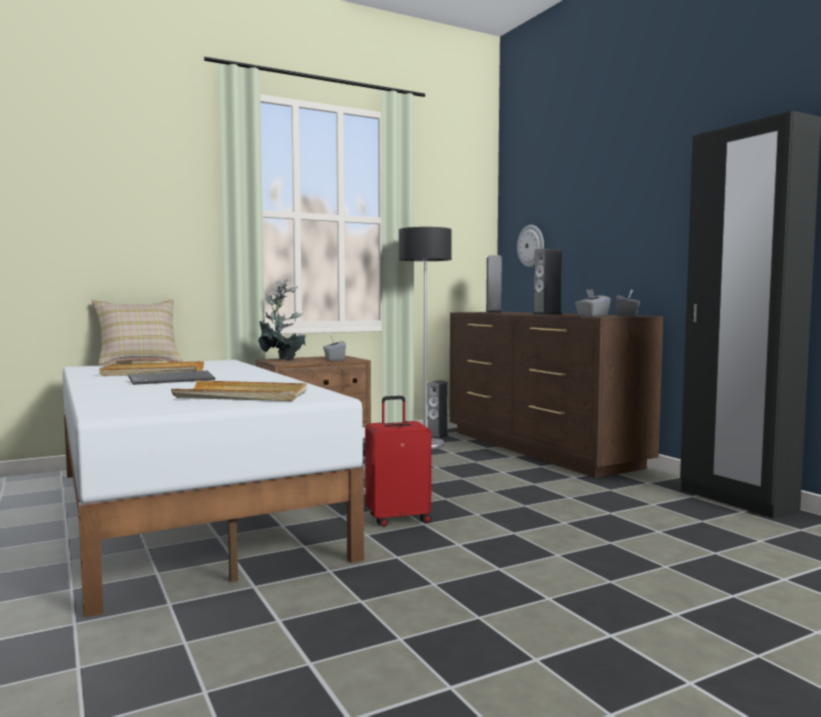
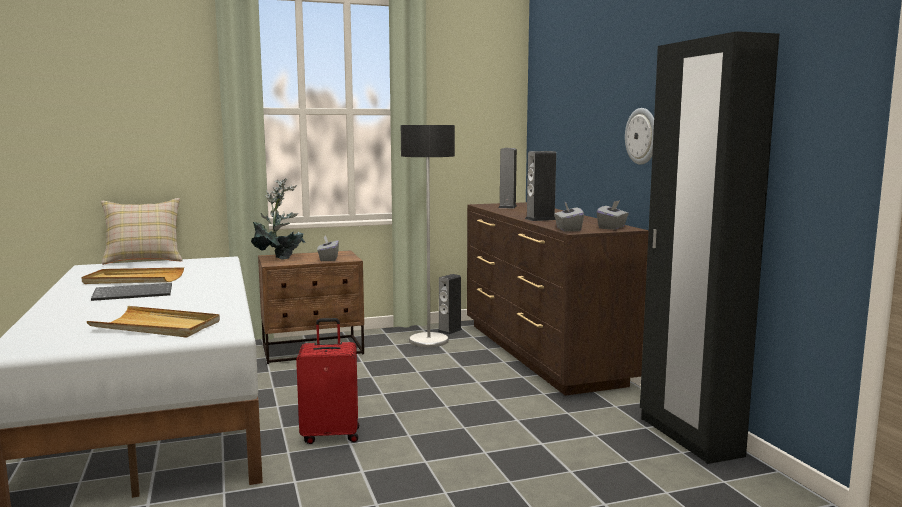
camera: 10 degrees right, 5 degrees up
(531, 246) = (551, 136): wall clock -> wall clock (642, 136)

